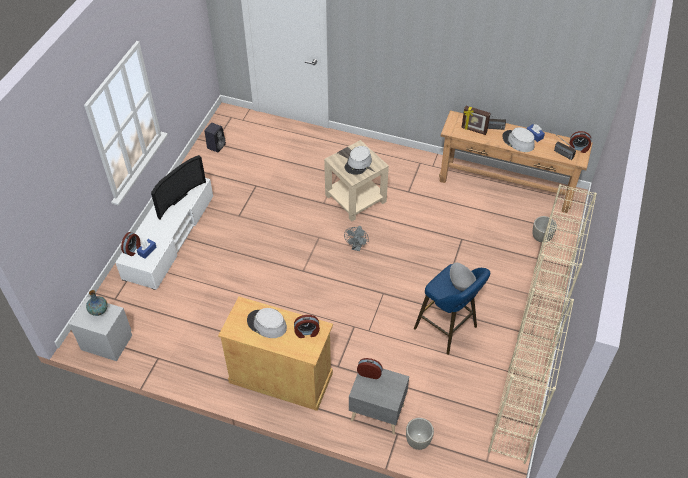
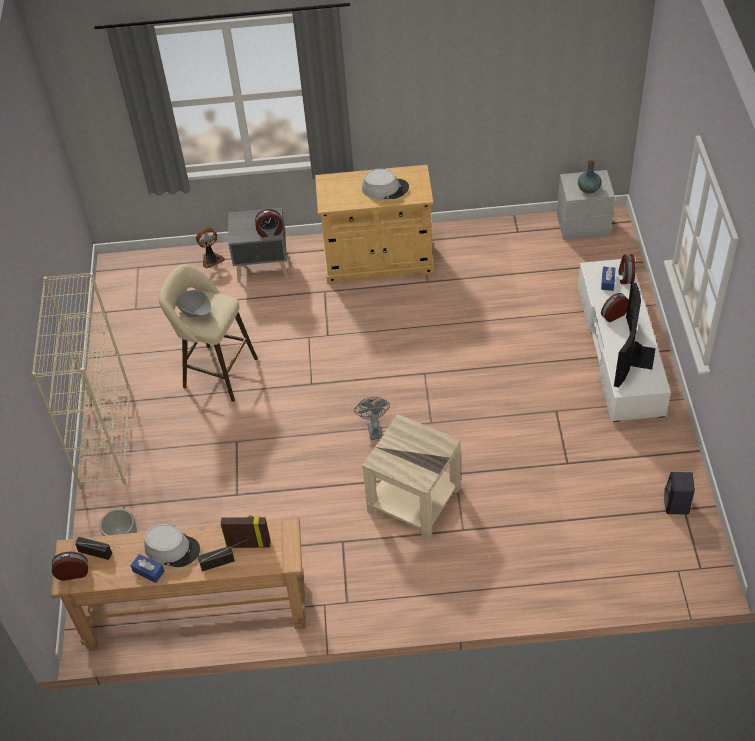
camera: 160 degrees right, 0 degrees up
(307, 332) = (339, 196): alarm clock -> alarm clock (613, 314)
(358, 164) = (407, 451): grey hat -> none
(418, 441) = (211, 259): grey planter -> fan
(448, 329) = (216, 372): blue stool -> beige stool
(516, 416) = (115, 315): beige bookcase -> none

